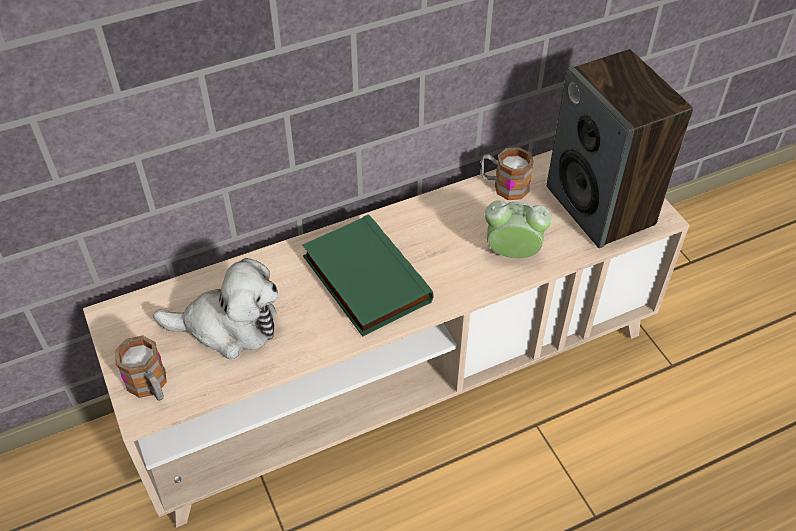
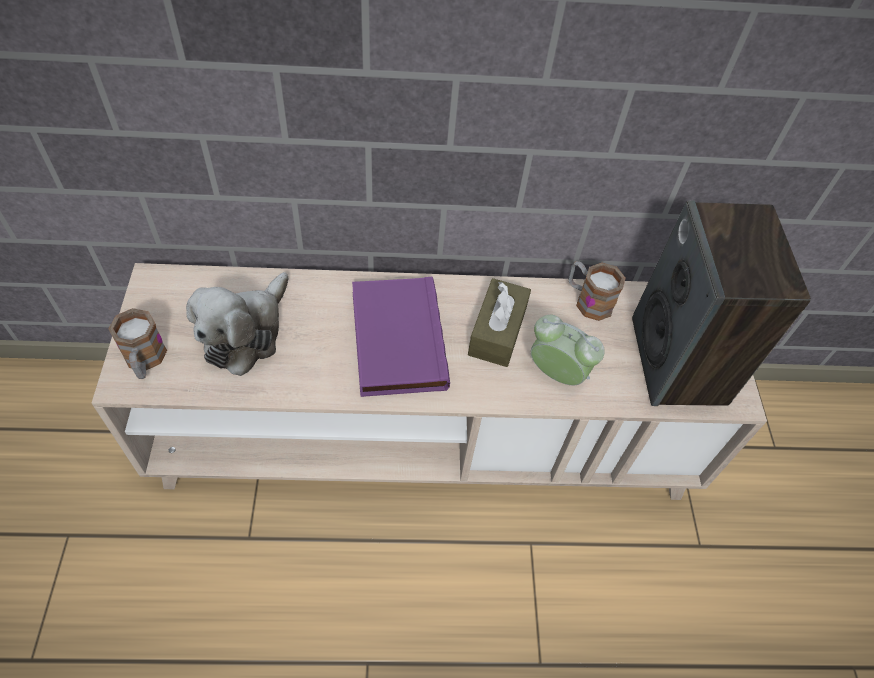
camera: 20 degrees right, 5 degrees up
(229, 326) = (246, 333): plush toy -> plush toy turned 90 degrees clockwise
(363, 279) = (395, 339): green book -> purple book
(445, 239) = (497, 331): none -> brown tissue box

